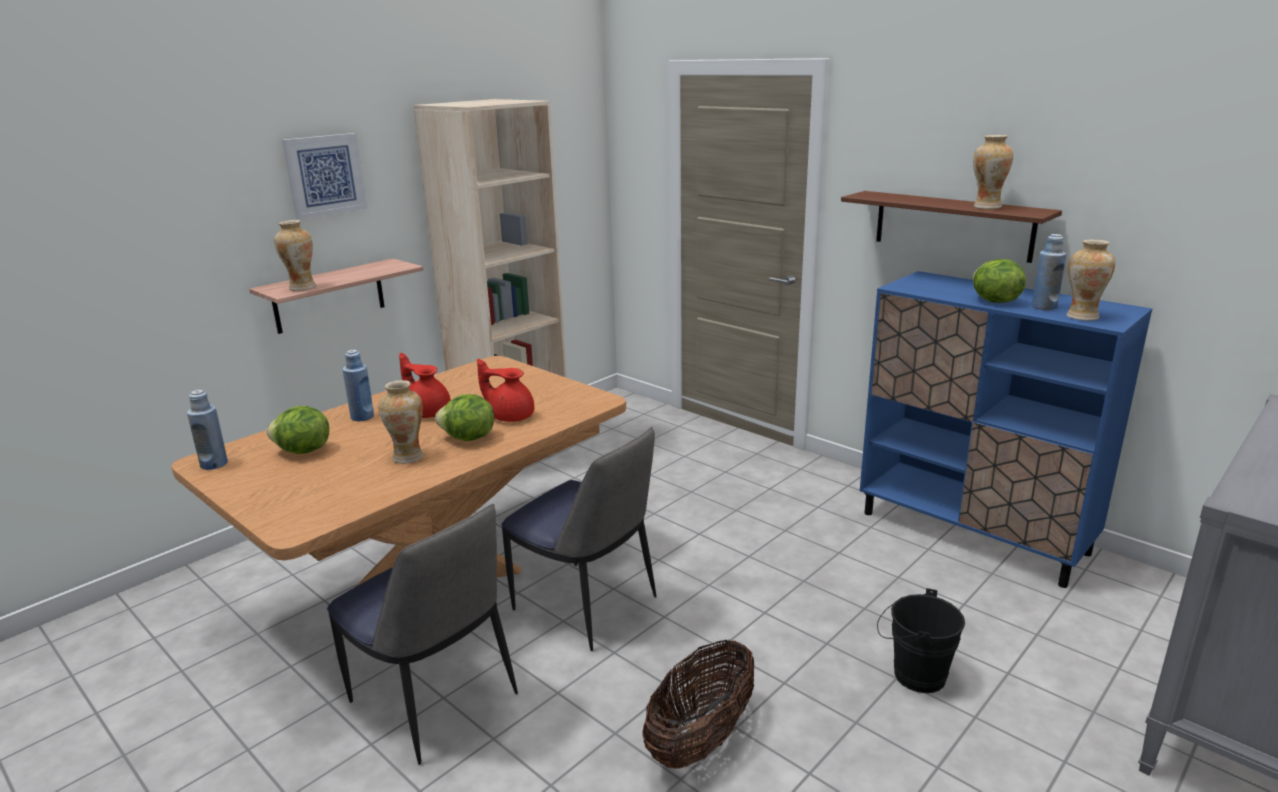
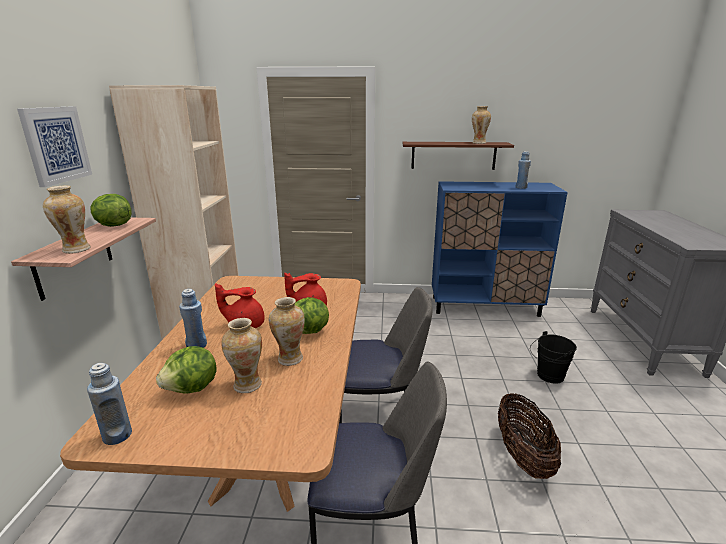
camera: 40 degrees left, 0 degrees up
(994, 301) = (499, 188): lettuce -> lettuce (113, 225)
(1082, 316) = (541, 188): vase -> vase (247, 384)

